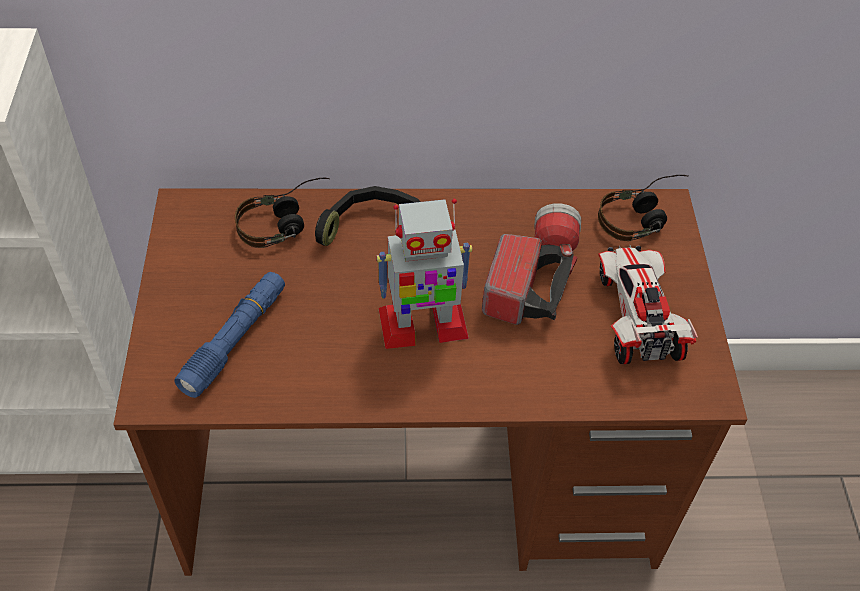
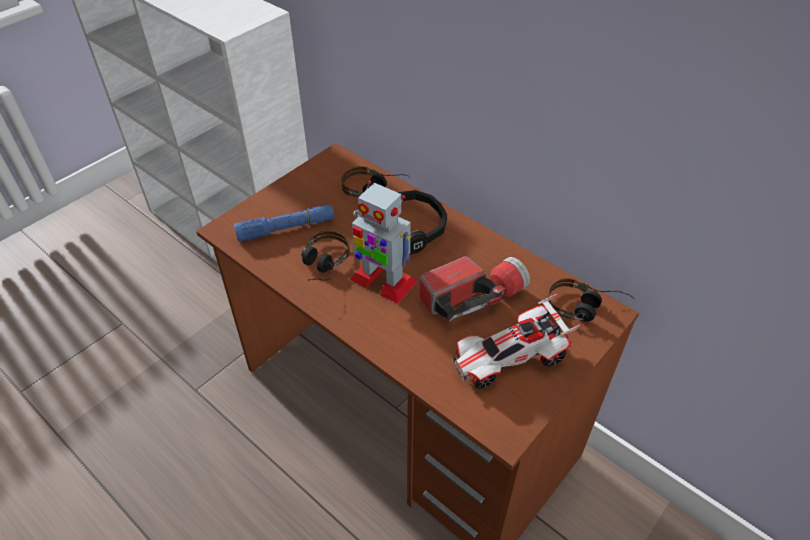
camera: 45 degrees right, 5 degrees down
(335, 356) = (321, 266): none -> headphones
(636, 318) = (509, 359): toy car -> toy car turned 150 degrees counterclockwise

